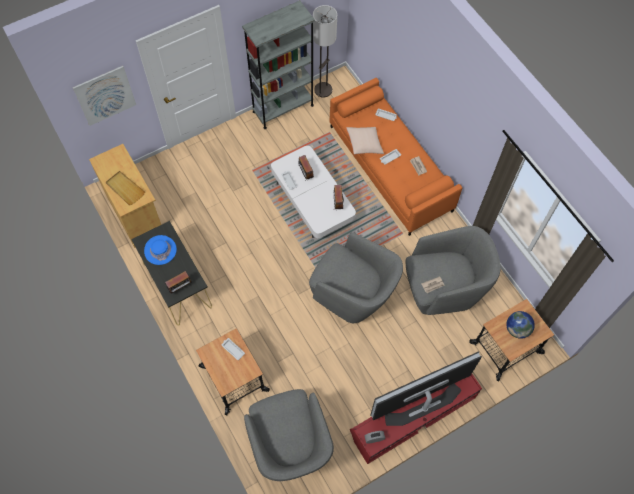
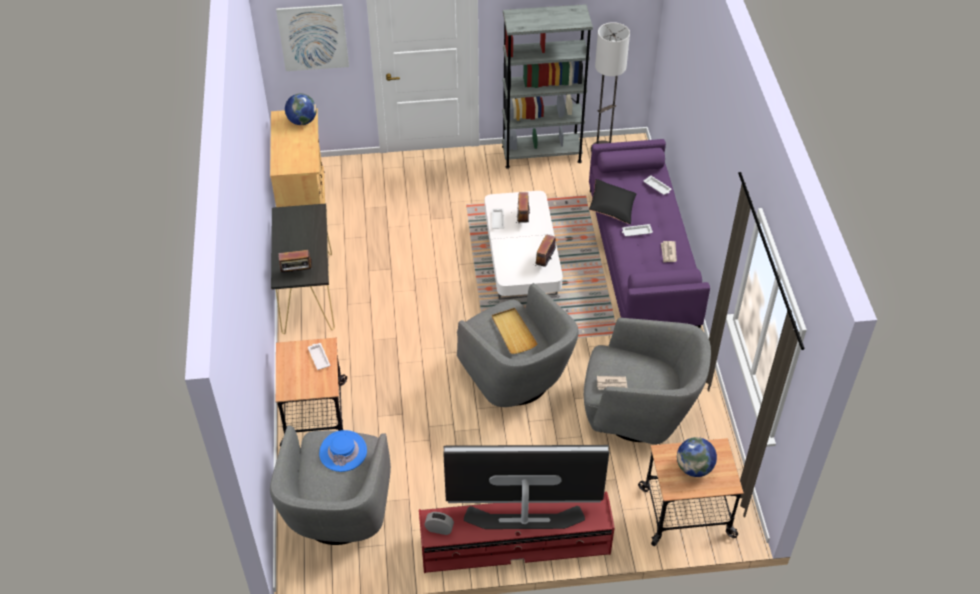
camera: 25 degrees right, 15 degrees down
(118, 159) = (302, 121): none -> globe
(125, 189) = (292, 151): beige tray -> beige tray (513, 332)
(160, 250) = (297, 229): blue hat -> blue hat (343, 452)
(364, 144) = (612, 208): beige pillow -> black pillow
(390, 168) = (642, 258): orange sofa -> purple sofa

